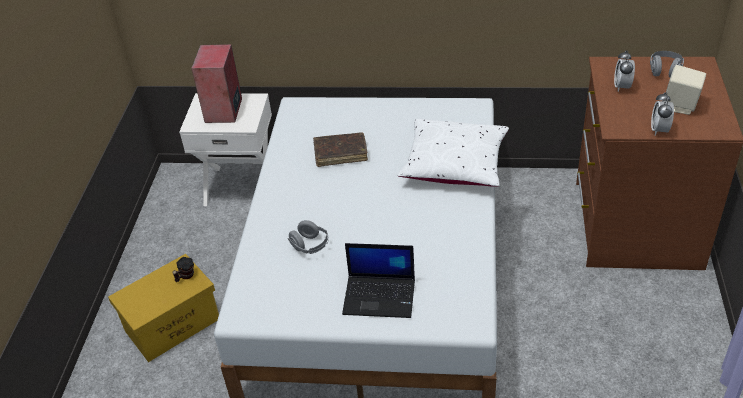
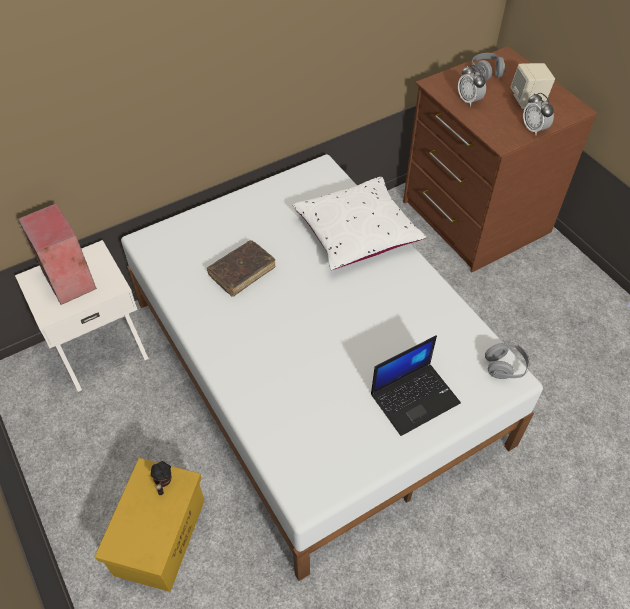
camera: 40 degrees left, 10 degrees up
(310, 246) = (304, 383): grey headphones -> grey headphones (505, 367)

